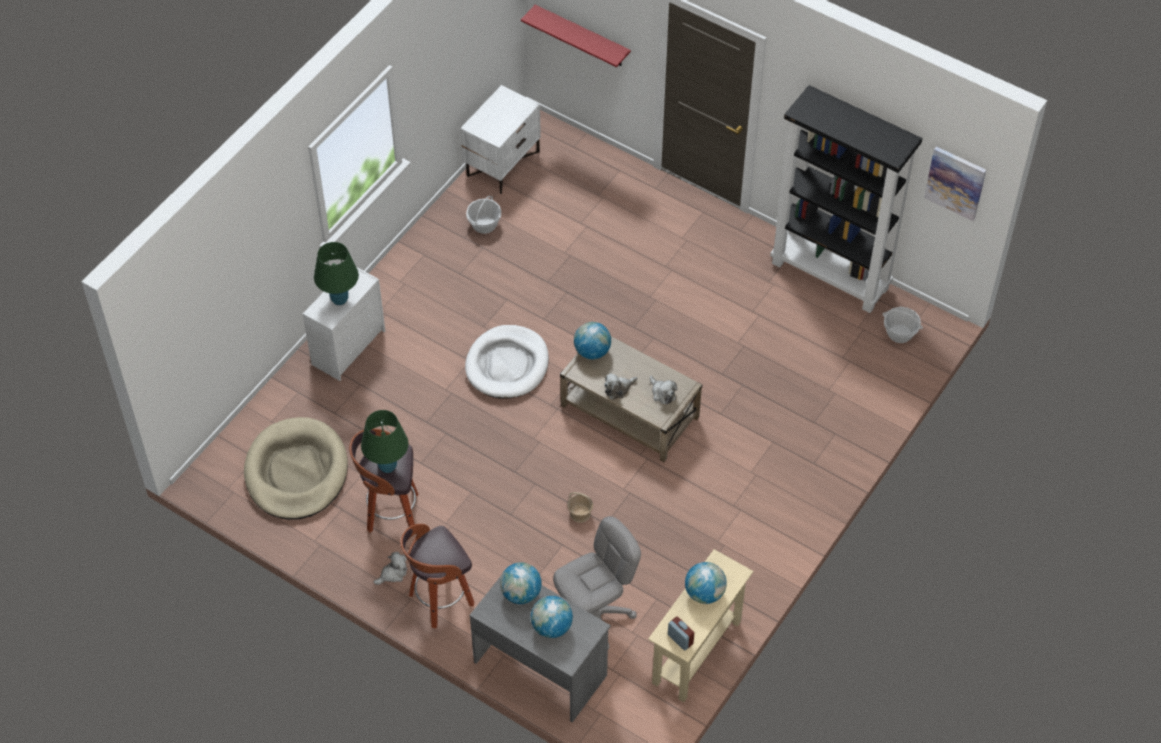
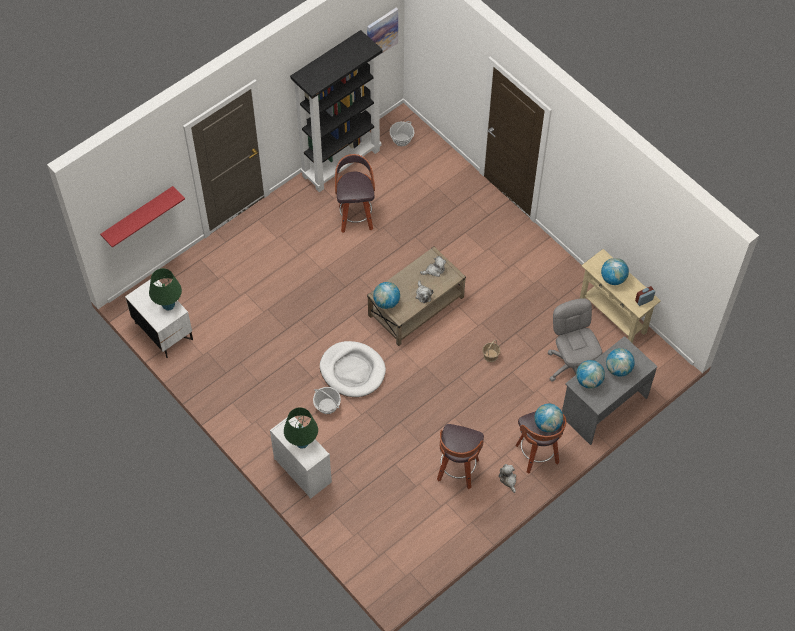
camera: 75 degrees left, 5 degrees up
(296, 472) = (405, 526): beige dog bed -> none
(387, 466) = (462, 441): green table lamp -> green table lamp (168, 305)
(439, 558) = (547, 424): none -> globe
(484, 225) = (218, 357): basket -> basket (327, 406)
(747, 312) = (355, 217): none -> stool

